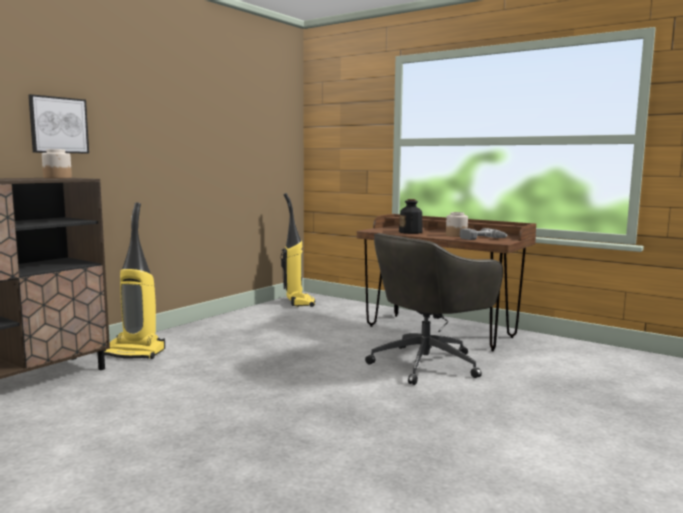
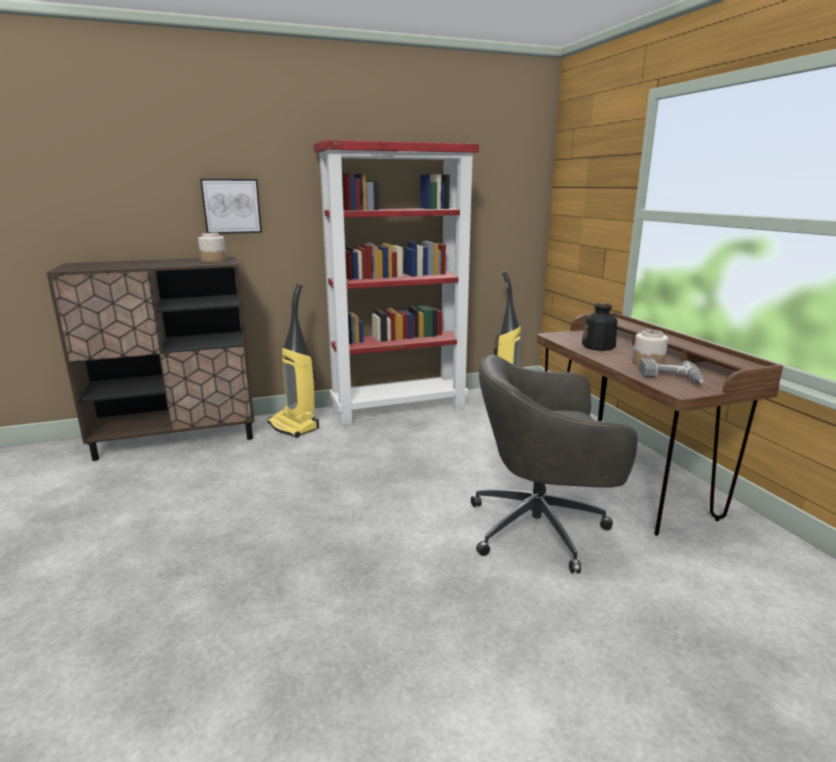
camera: 35 degrees right, 10 degrees up
(218, 324) = (399, 408): none -> red bookcase

